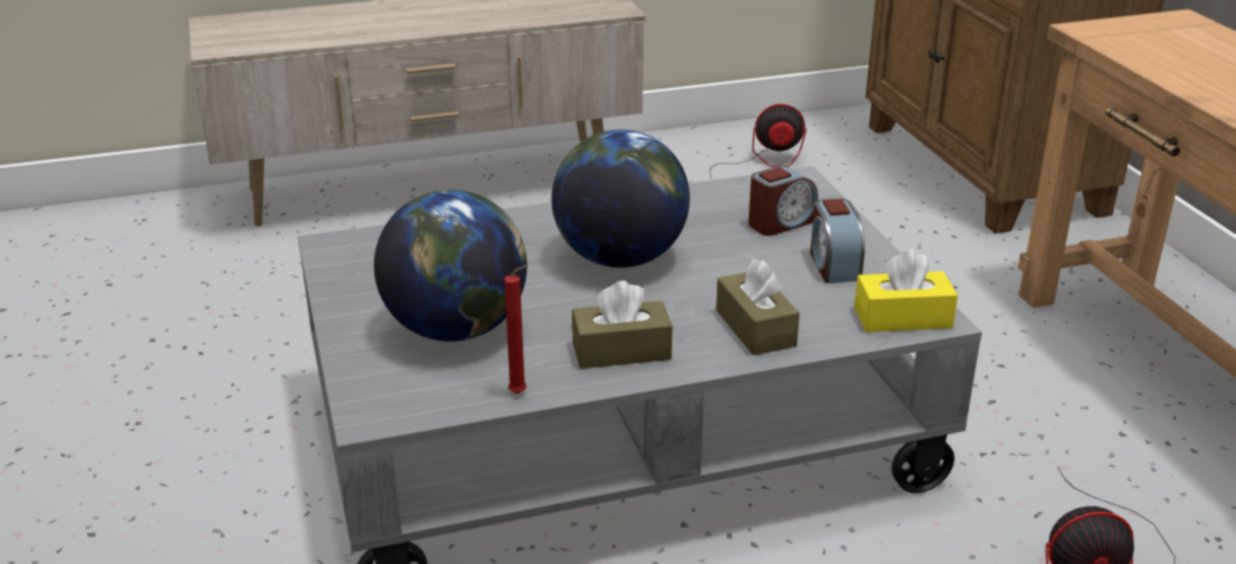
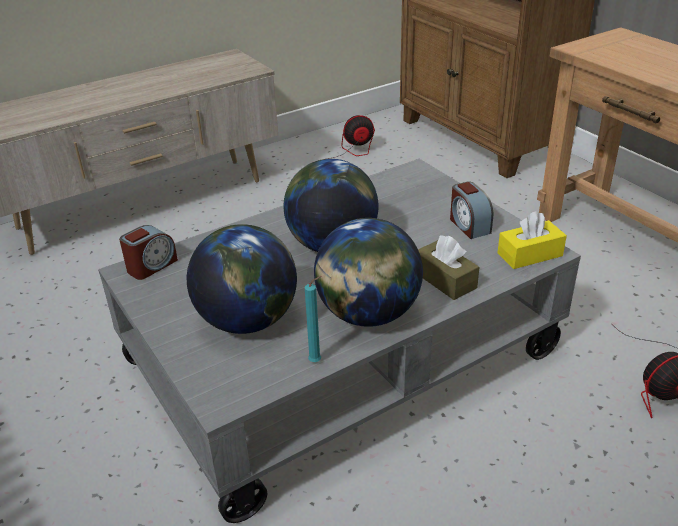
camera: 15 degrees left, 5 degrees up
(520, 393) = (317, 361): red candle -> turquoise candle
(621, 351) = (368, 314): brown tissue box -> globe
(780, 223) = (420, 201): alarm clock -> alarm clock (151, 266)

